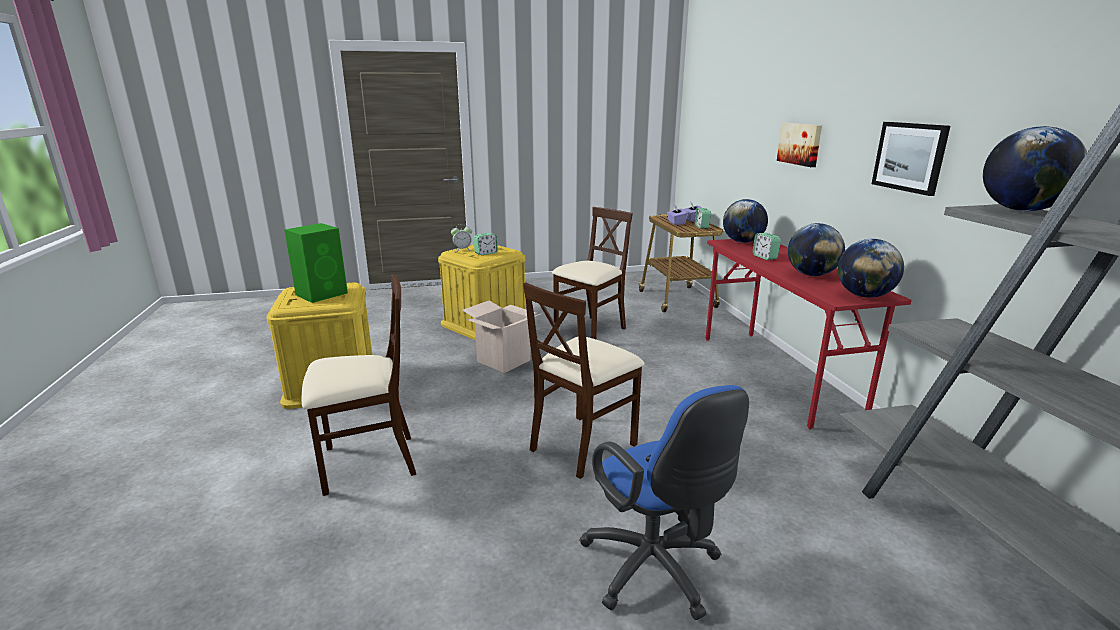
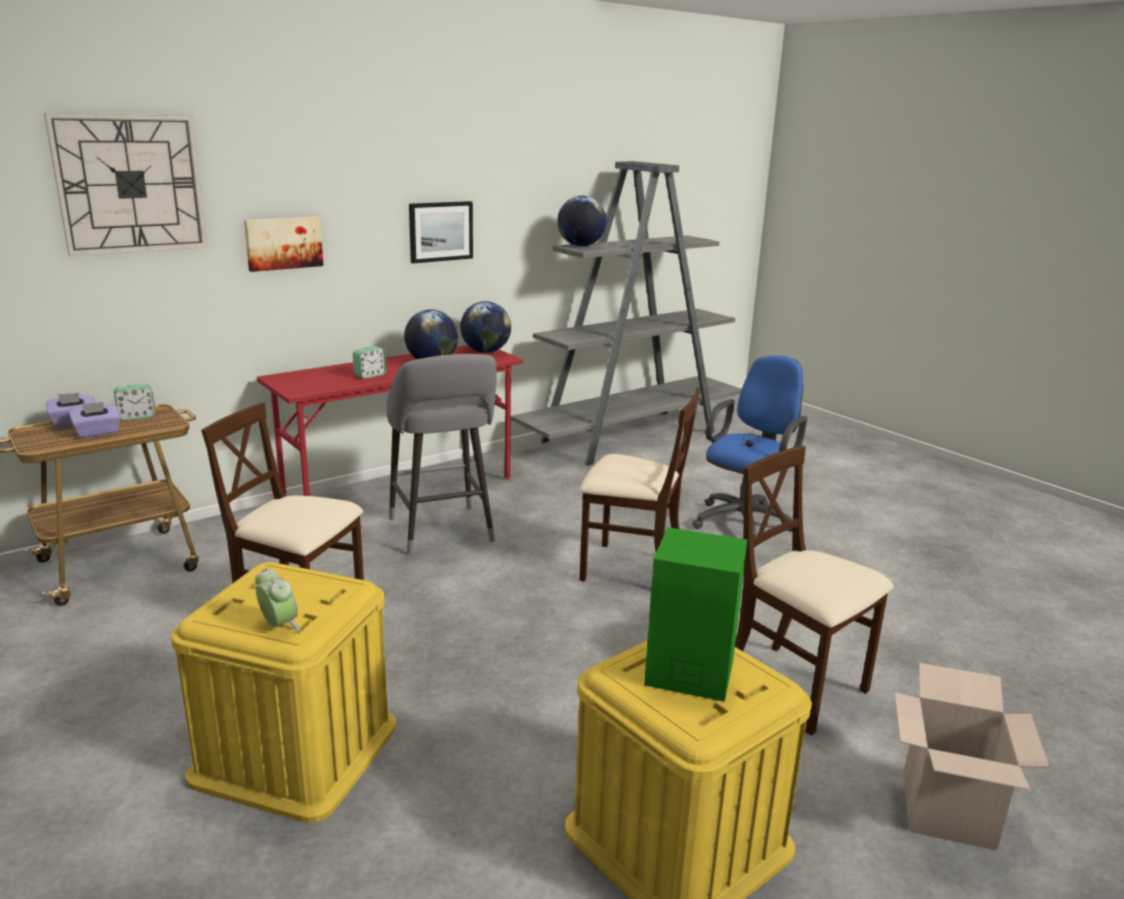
camera: 115 degrees left, 0 degrees up
(486, 253) = (303, 589): alarm clock -> none
(503, 361) = (466, 673): cardboard box -> cardboard box (947, 811)
(687, 379) = (442, 533): none -> grey stool
(742, 242) = (294, 384): globe -> none
(751, 93) = (130, 184): none -> wall clock

